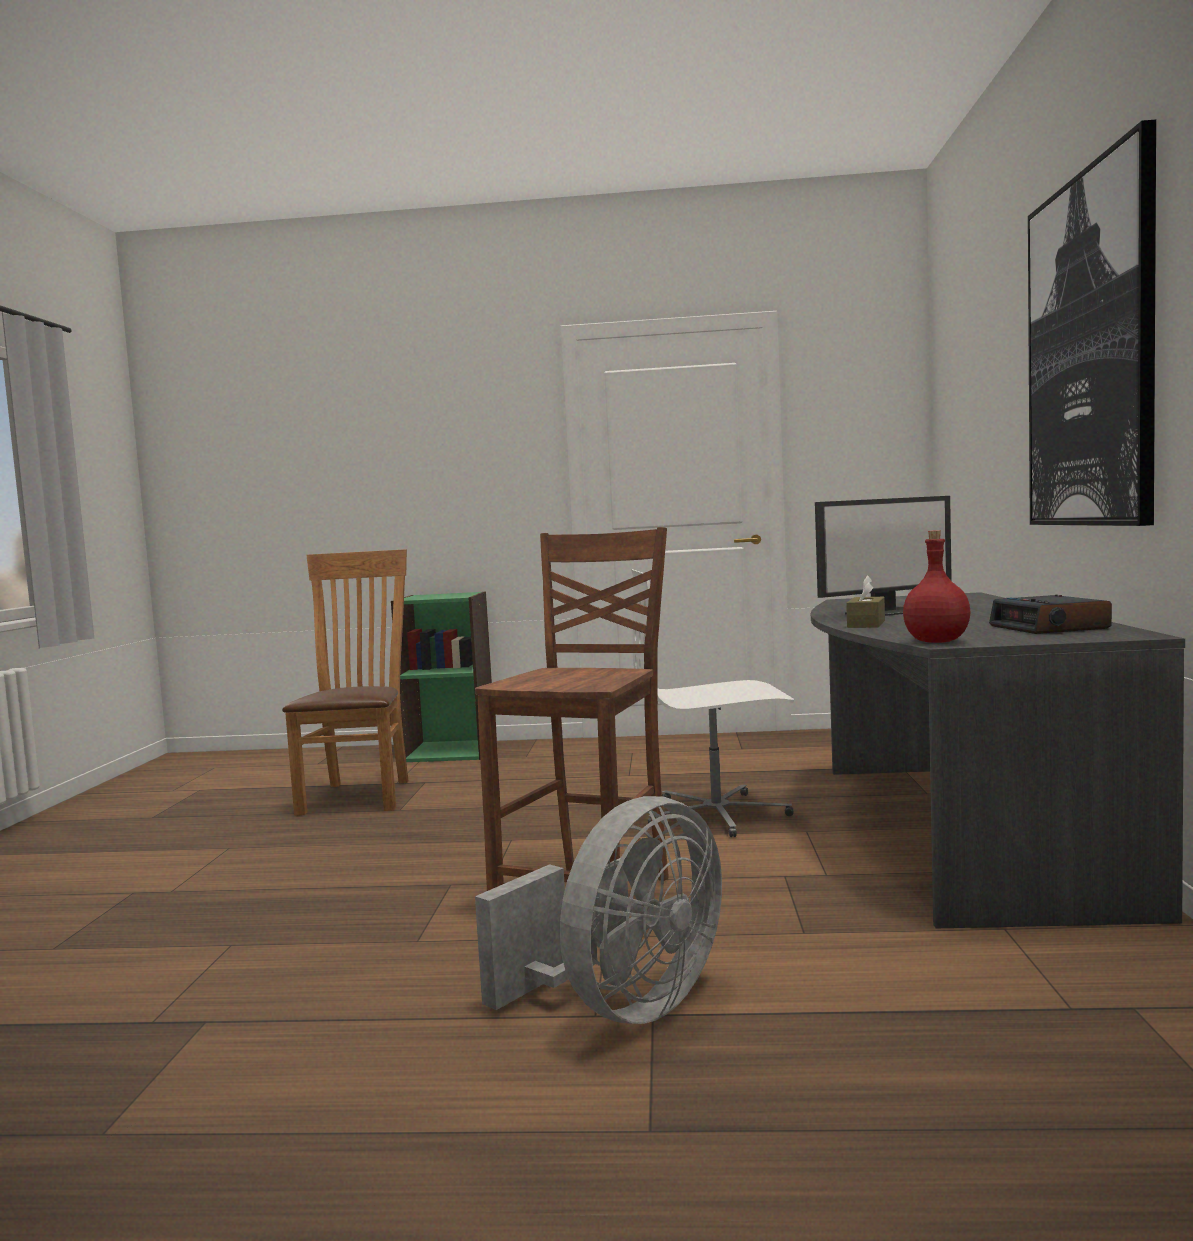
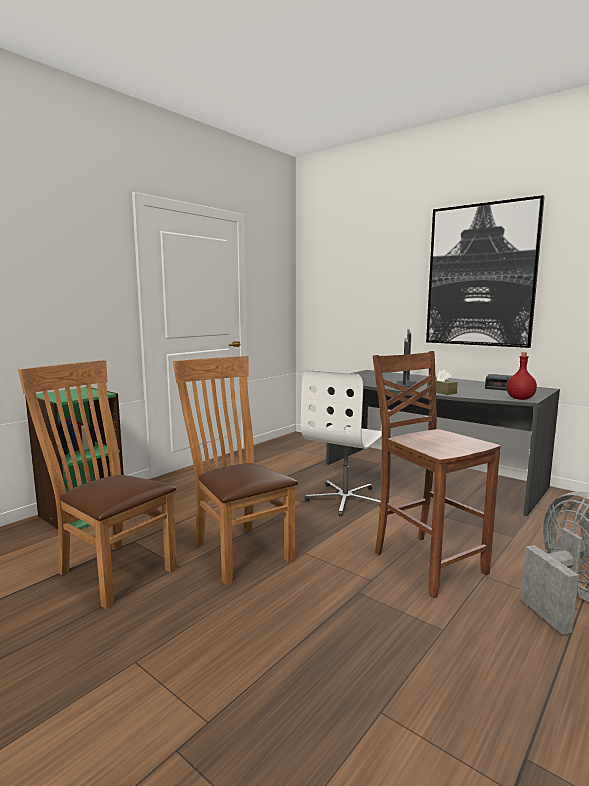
camera: 55 degrees left, 5 degrees up
(470, 816) = (238, 549): none -> brown chair

